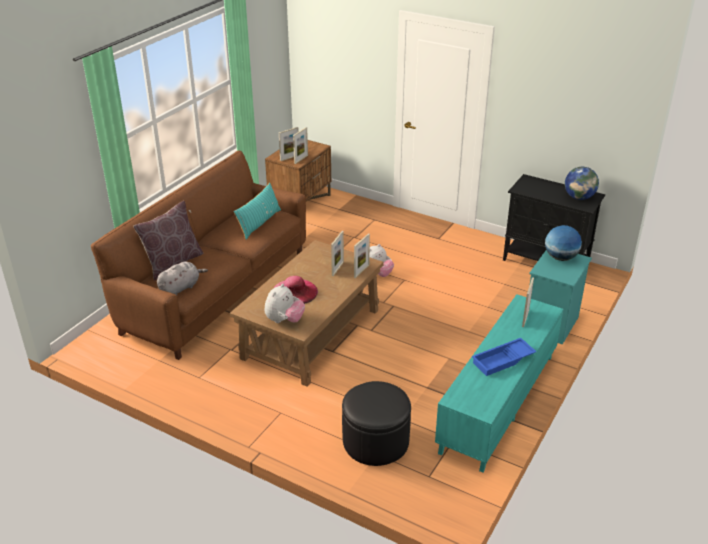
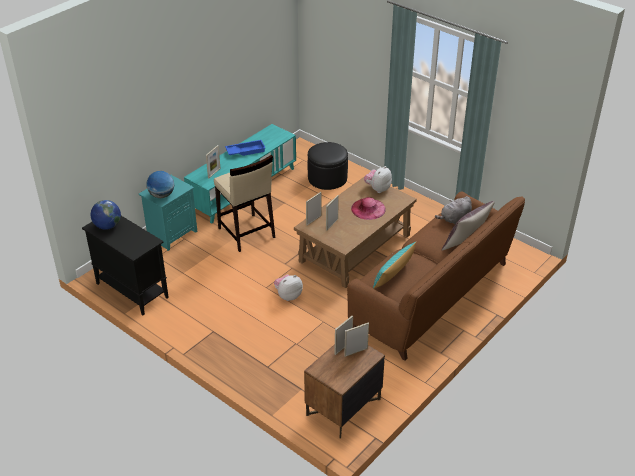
camera: 170 degrees left, 5 degrees up
(458, 336) = (246, 233): none -> beige stool

